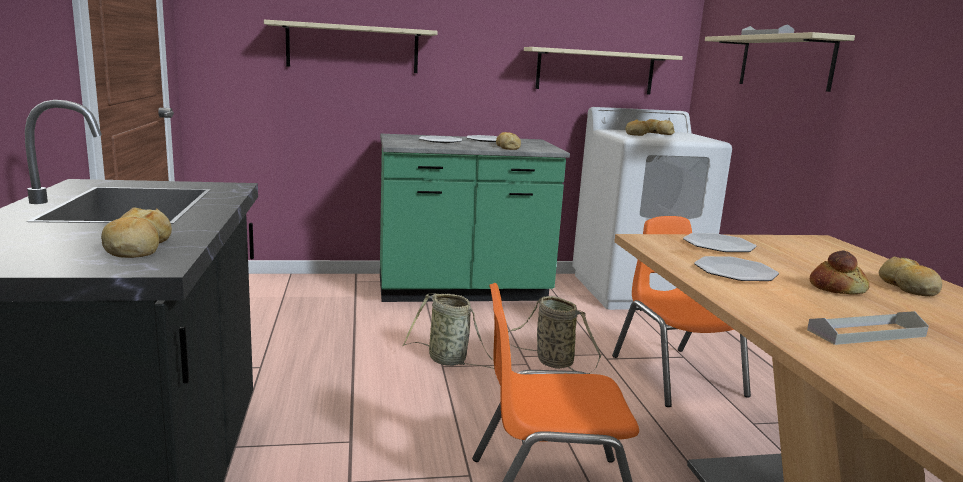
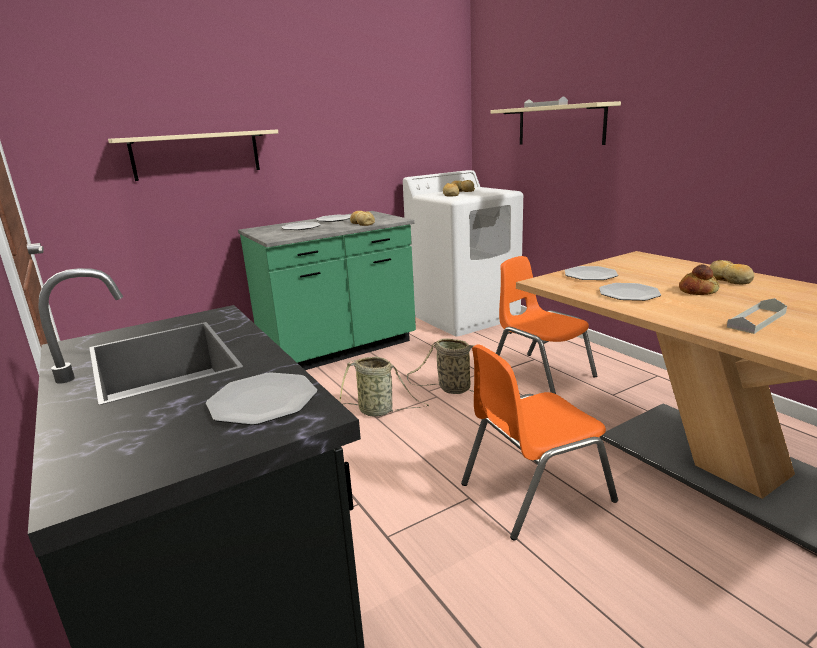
camera: 20 degrees left, 5 degrees up
(138, 247) = (263, 401): bread -> plate
(595, 71) = (402, 147): beige shelf -> none

